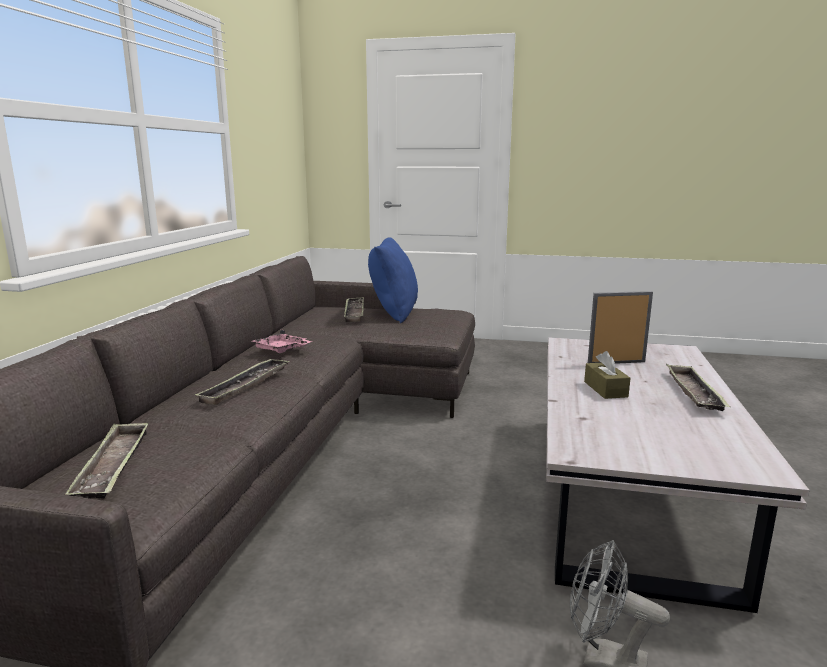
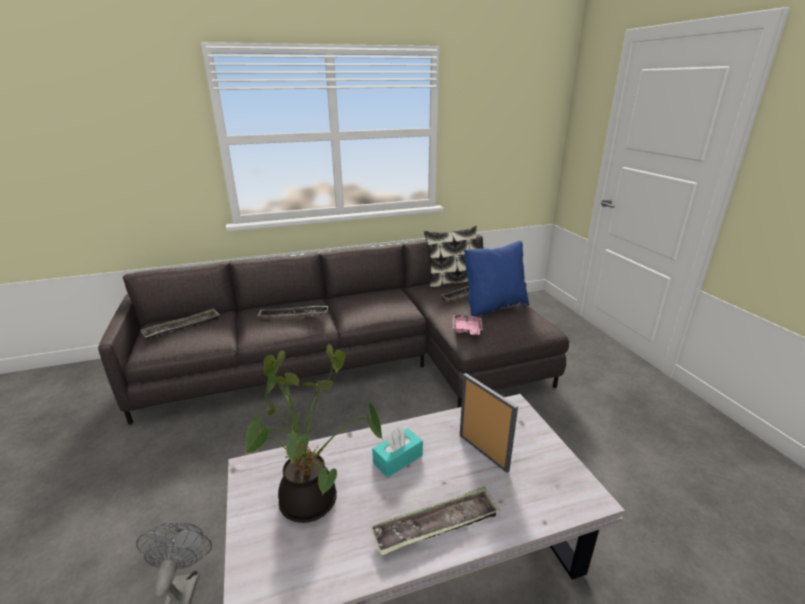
camera: 60 degrees right, 10 degrees up
(282, 350) = (361, 302): pink tray -> pink tray (467, 329)
(307, 314) = (452, 282): none -> pillow
(605, 389) = (398, 459): brown tissue box -> turquoise tissue box
(644, 429) = (314, 500): none -> potted plant

